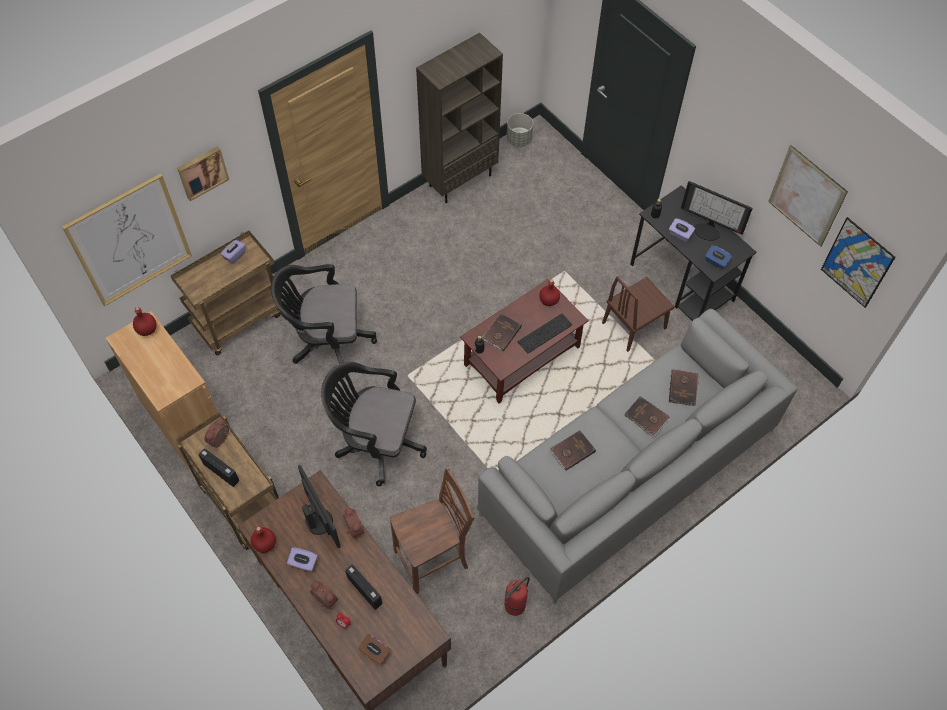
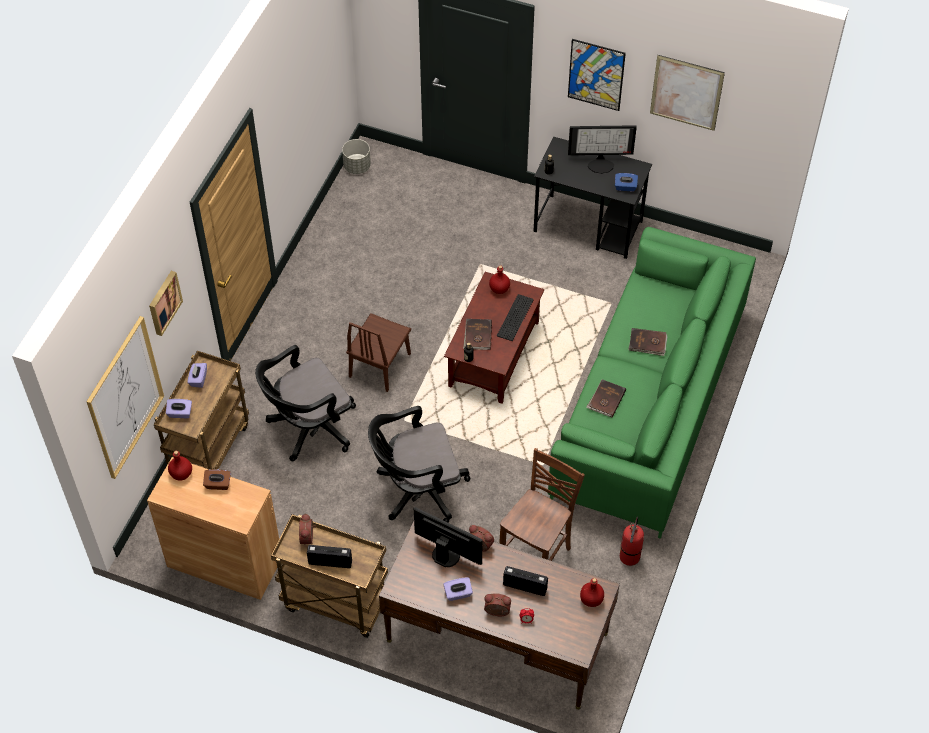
camera: 30 degrees left, 5 degrees down
(265, 544) = (414, 597): red bottle -> red bottle (591, 600)
(375, 652) = (567, 627): brown tissue box -> brown tissue box (218, 484)
(460, 180) = (328, 228): brown bookcase -> none
(628, 471) = (649, 403): grey sofa -> green sofa
(634, 325) = (572, 281): brown chair -> brown chair (380, 365)
(680, 234) = (580, 178): purple tissue box -> purple tissue box (180, 413)
(683, 388) = (661, 305): brown book -> none
(857, 263) = (752, 129): picture -> picture (596, 74)

